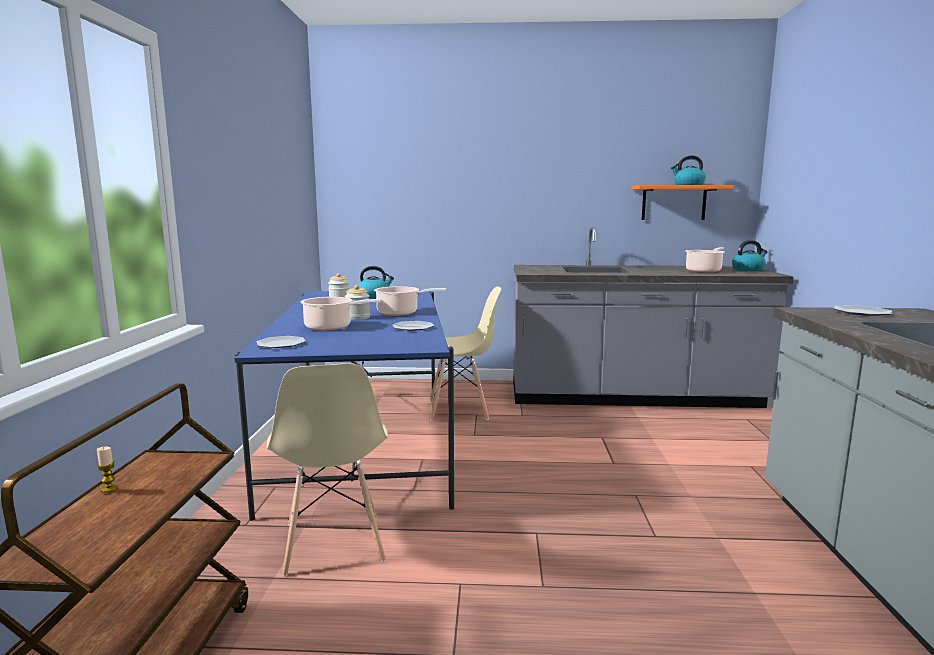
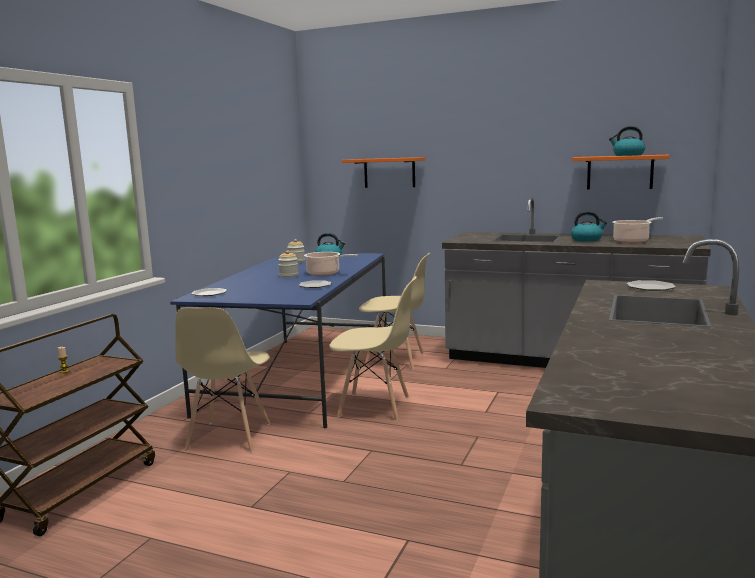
camera: 20 degrees right, 0 degrees up
(331, 327) = (259, 283): cooking pot -> none
(426, 198) = (389, 172): none -> orange shelf
(488, 472) = (375, 407): none -> beige chair
(748, 269) = (685, 240): kettle -> kettle (587, 240)

